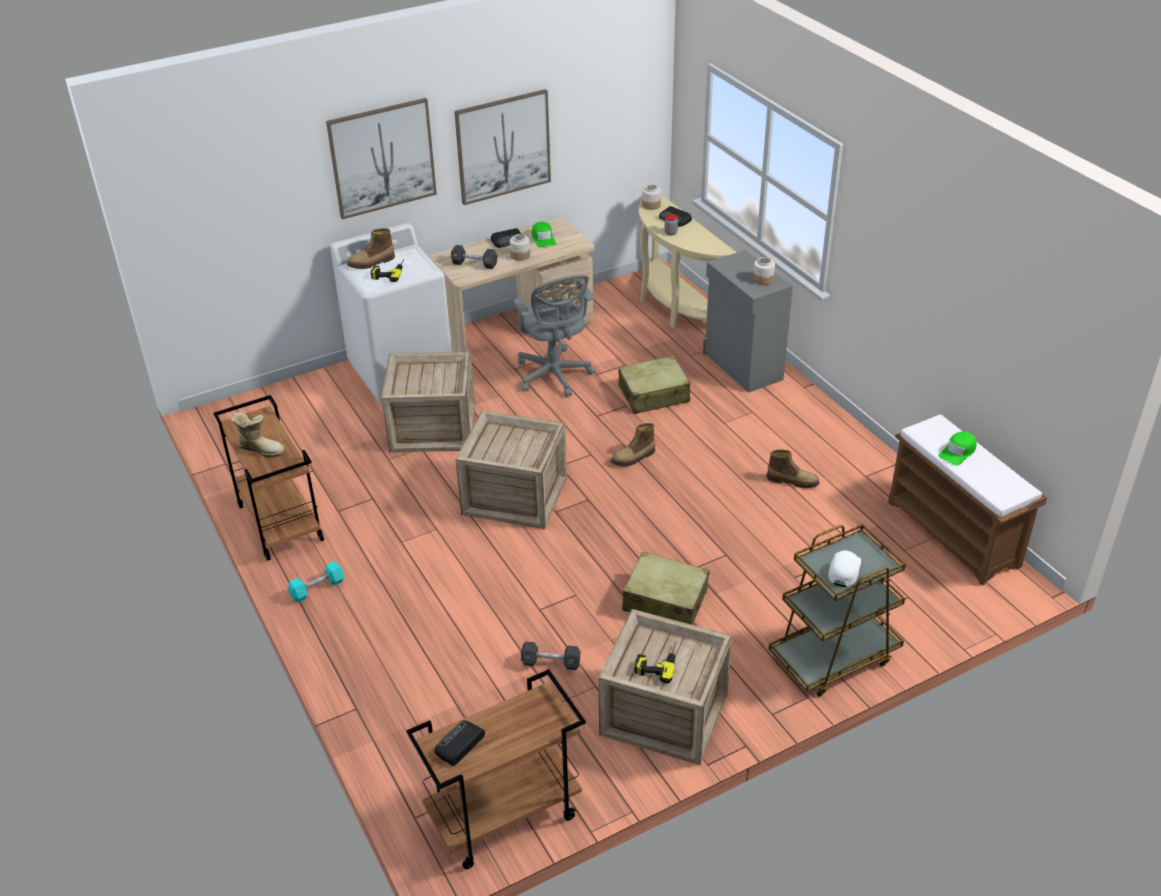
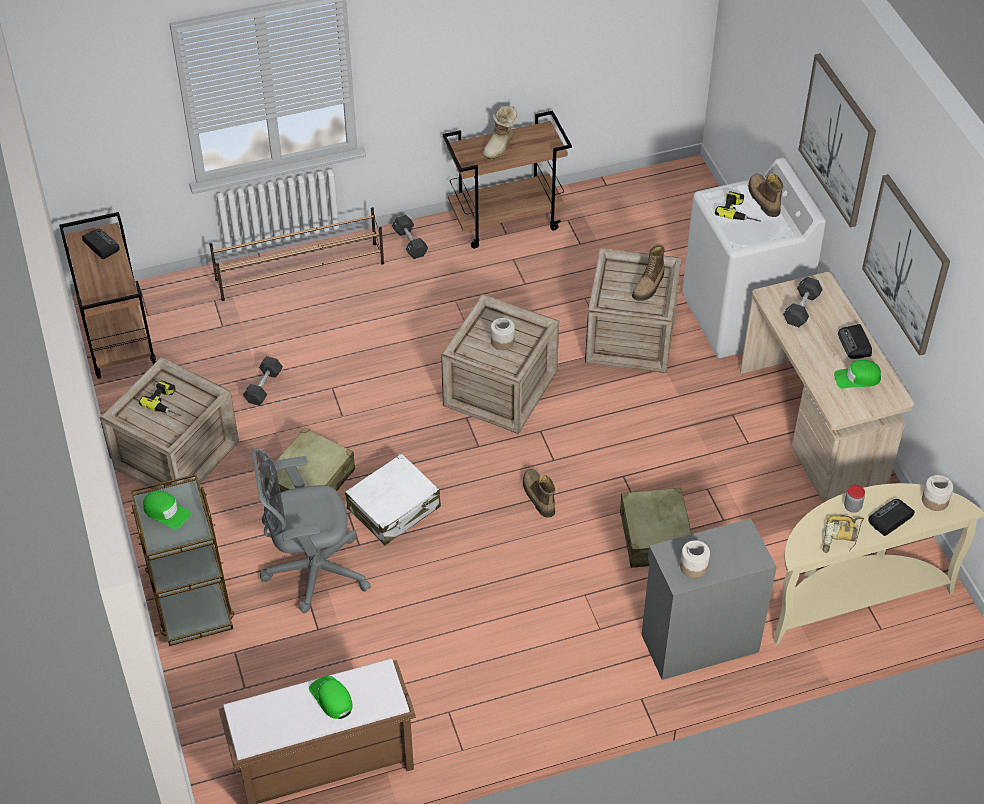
camera: 100 degrees right, 10 degrees up
(317, 588) = (410, 243): turquoise dumbbell -> black dumbbell
(369, 669) = (301, 271): none -> brown shoe rack
(520, 255) = (816, 351): jar -> jar (502, 341)
(554, 376) = (710, 449): grey office chair -> grey office chair (311, 571)
(677, 539) = (394, 508): none -> white suitcase
(700, 235) = (841, 538): none -> power drill
(792, 481) = (459, 635): boot -> boot (649, 286)
(844, 570) = (166, 512): white cap -> green cap

